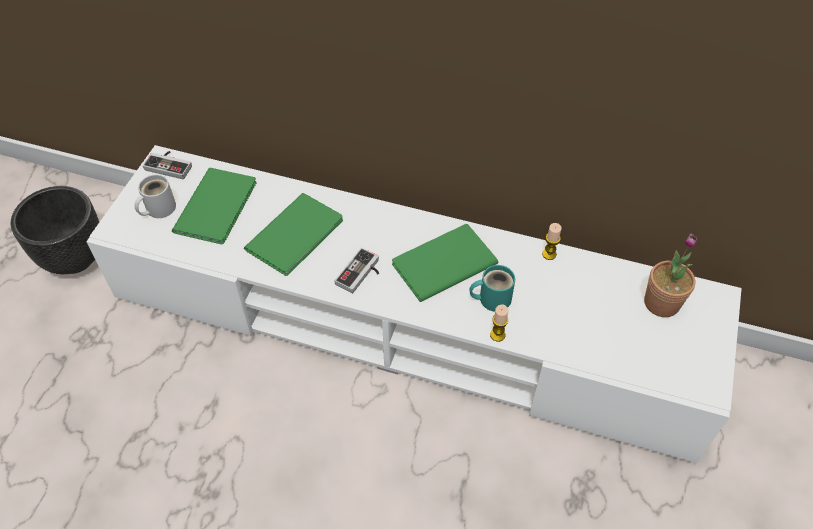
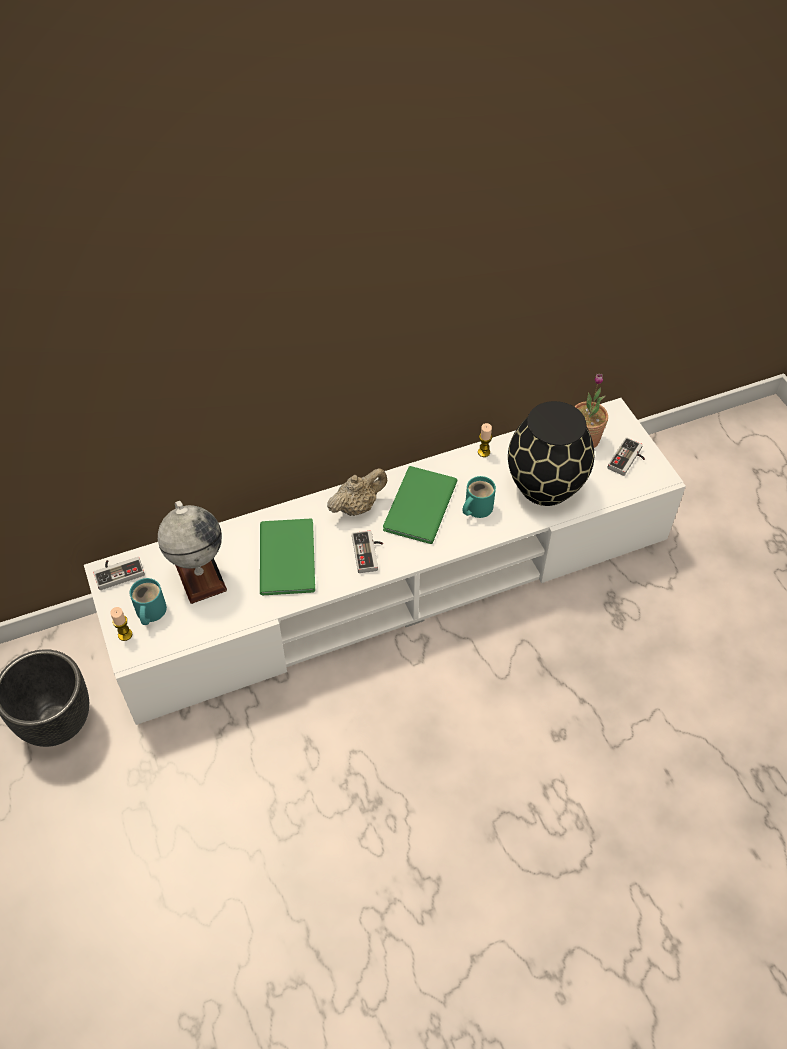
camera: 40 degrees left, 0 degrees up
(158, 208) = (149, 612): white mug -> turquoise mug
(219, 205) = (200, 576): green book -> globe
(391, 230) = (357, 506): none -> beige teapot
(497, 335) = (504, 530): candle -> candle (125, 634)
(578, 321) = (546, 486): none -> black vase
(689, 351) = (628, 460): none -> game controller

